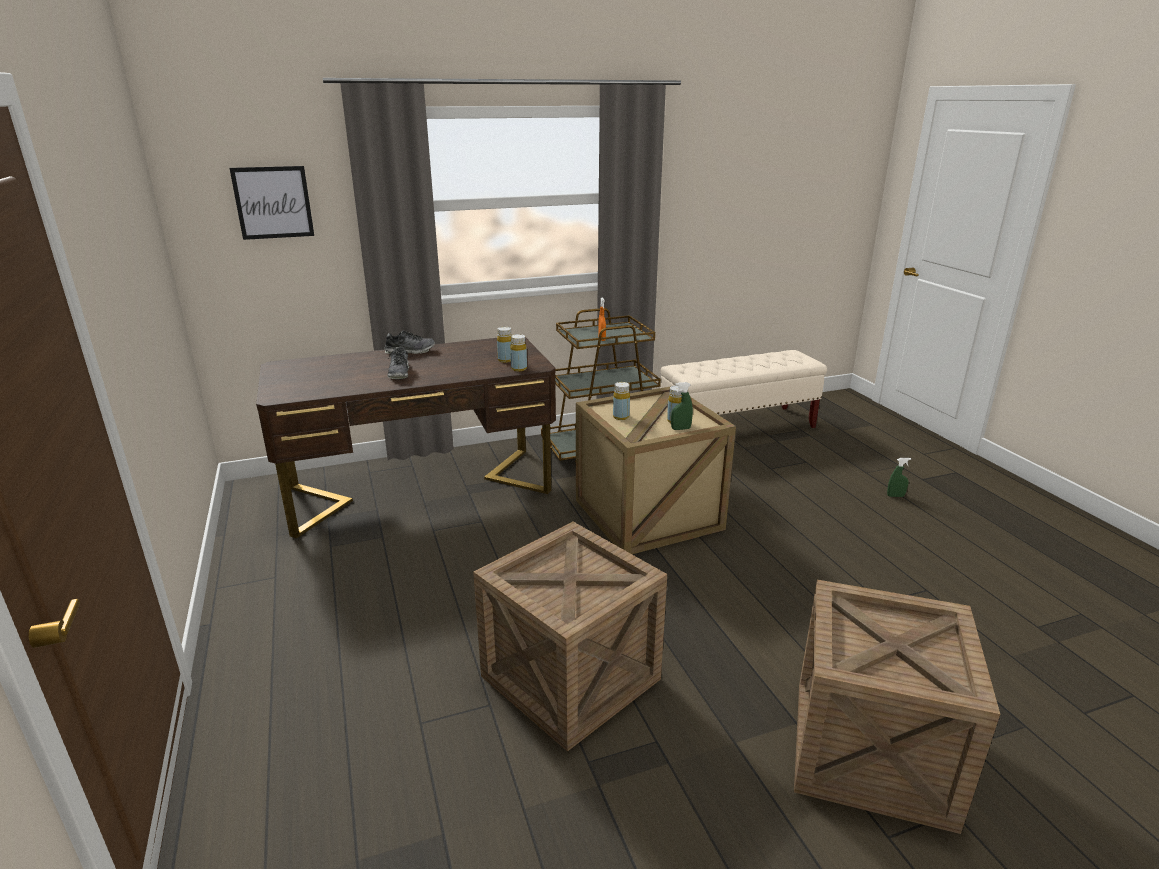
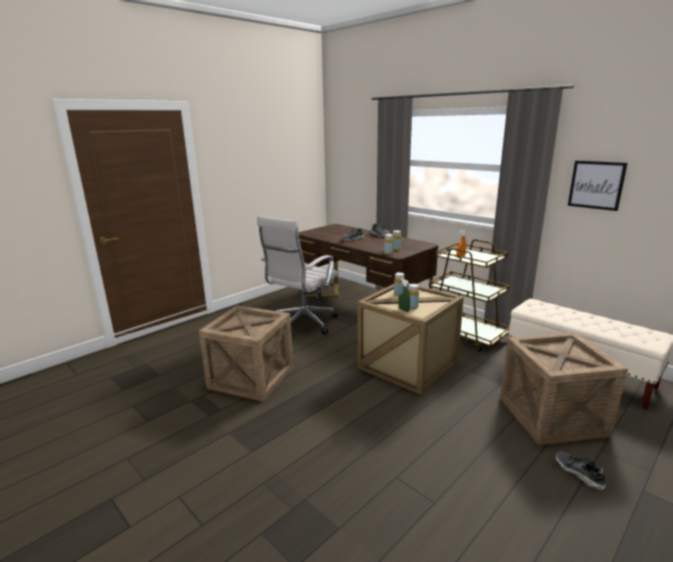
camera: 65 degrees right, 5 degrees down
(273, 202) = (356, 154): picture -> picture (596, 185)
(421, 569) = (302, 324): none -> white office chair
(870, 751) = (239, 484): crate -> crate (552, 416)
(895, 496) = (578, 473): green spray bottle -> shoe

